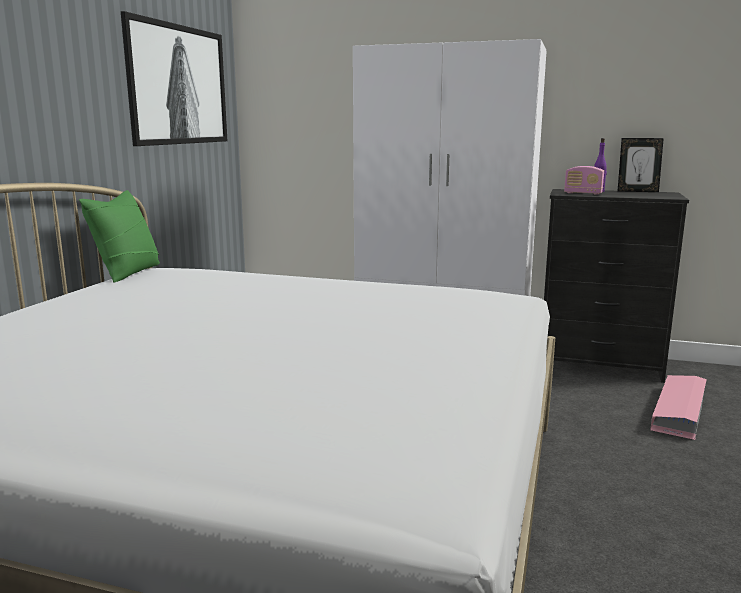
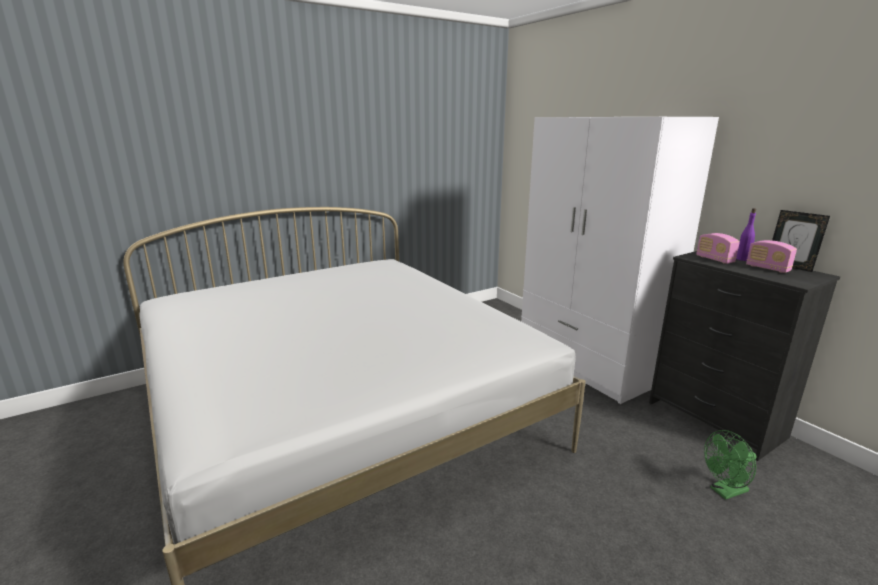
camera: 40 degrees right, 5 degrees up
(127, 272) = (367, 261): green pillow -> none
(179, 85) = (443, 141): picture -> none
(630, 193) = (767, 268): none -> radio
(679, 411) = (725, 491): pink storage box -> green fan

